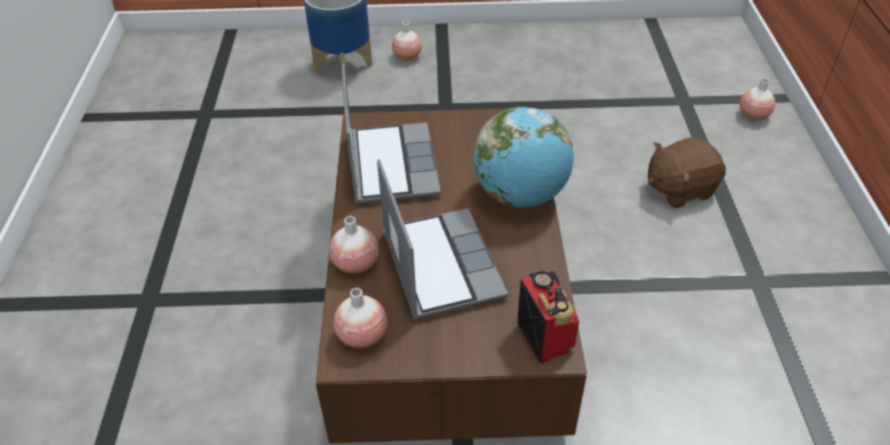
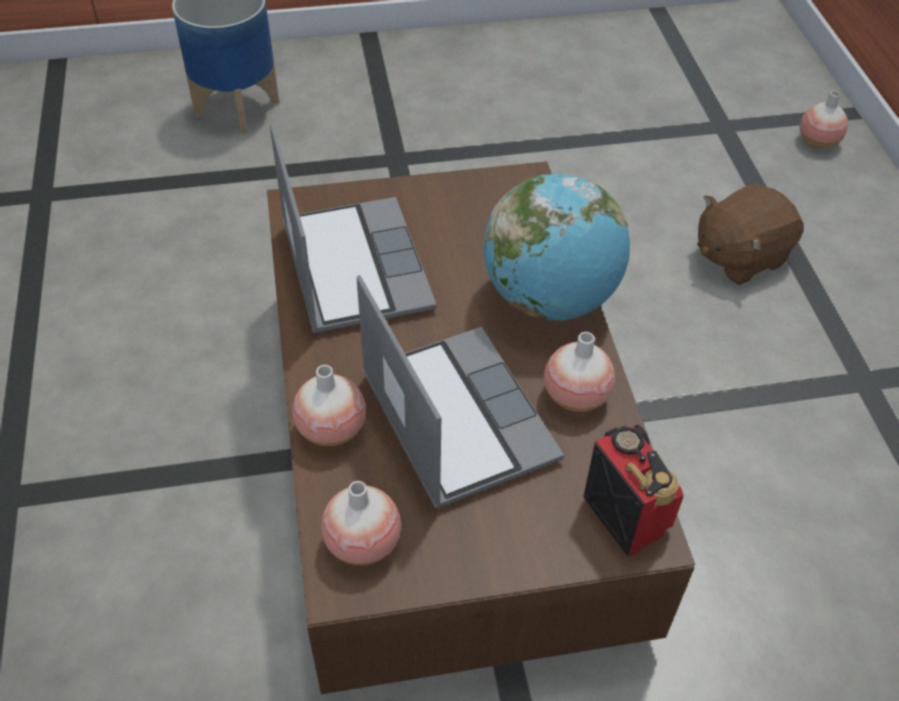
camera: 10 degrees left, 5 degrees up
(407, 56) = (328, 85): vase -> vase (576, 395)

